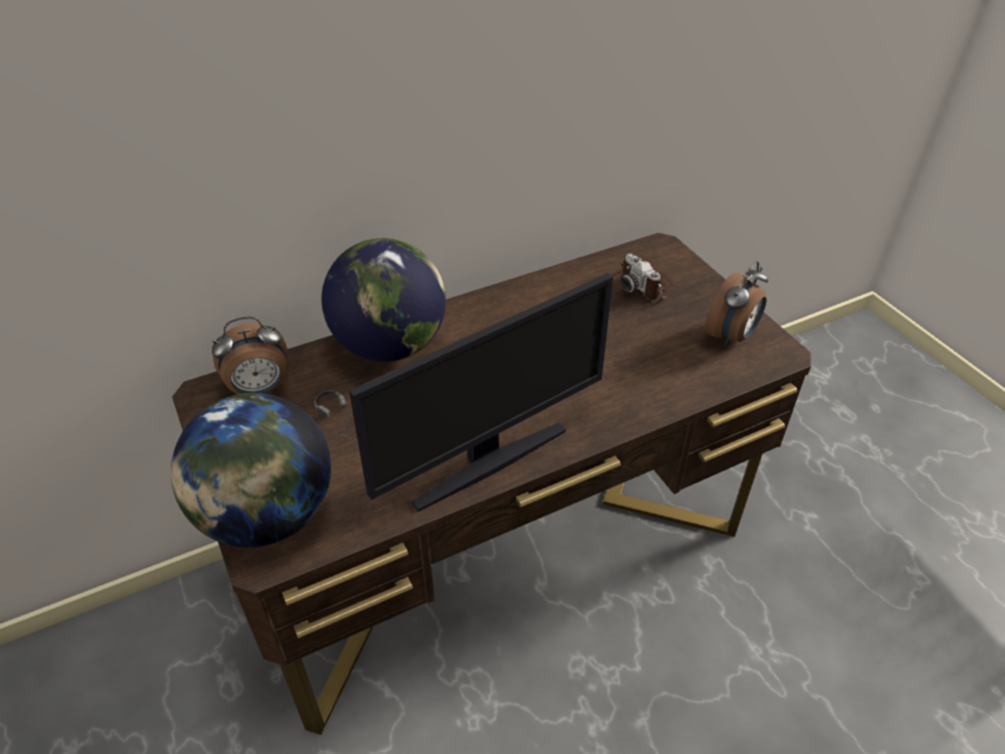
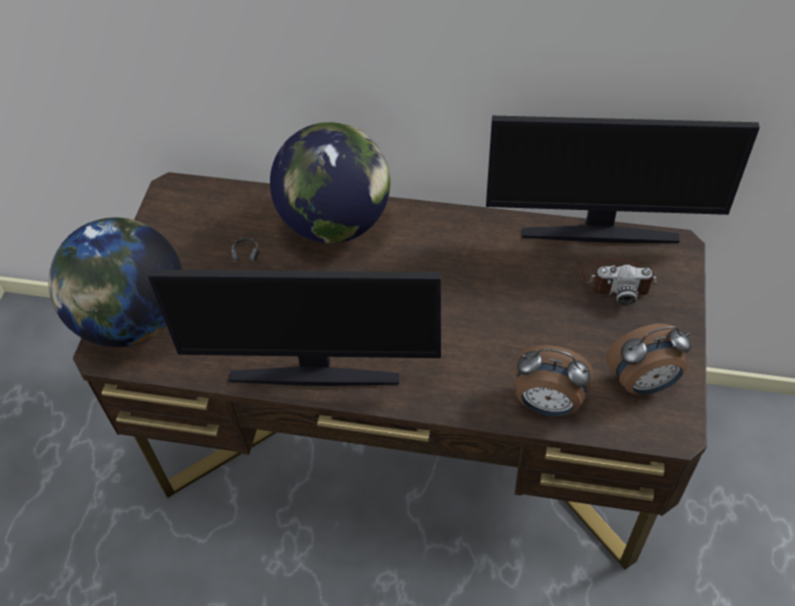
camera: 40 degrees right, 10 degrees up
(260, 389) = (211, 209): alarm clock -> alarm clock (547, 404)
(601, 260) = (599, 232): none -> monitor
(646, 284) = (617, 281): camera -> camera turned 90 degrees counterclockwise

